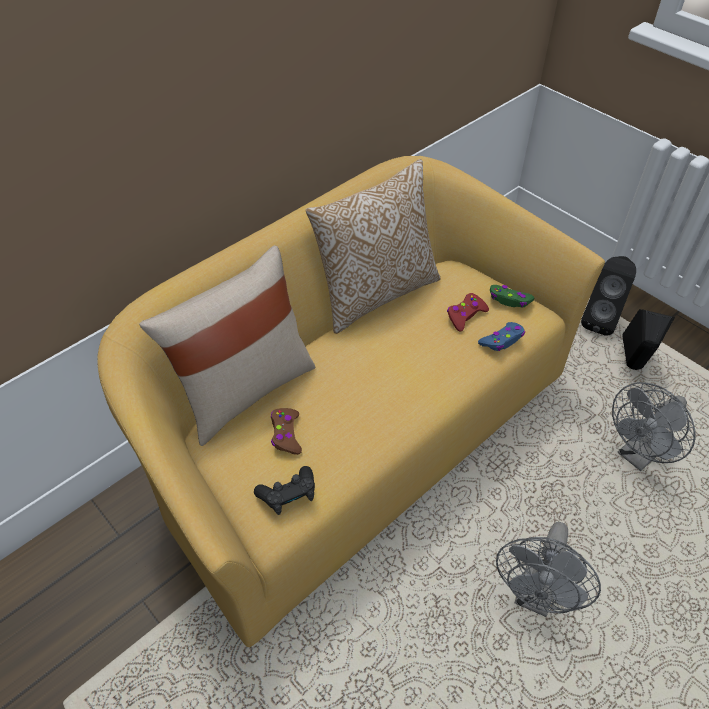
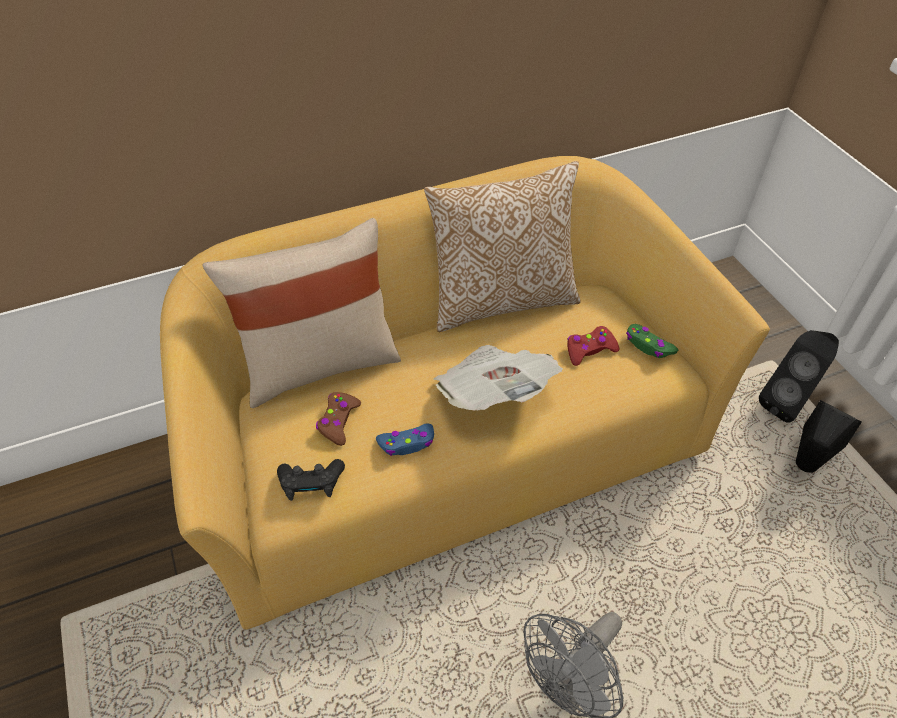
camera: 20 degrees right, 0 degrees up
(406, 373) = (493, 394): none -> newspaper
(502, 340) = (618, 388): blue game controller -> blue game controller (407, 443)
(637, 455) = (764, 571): grey fan -> none

